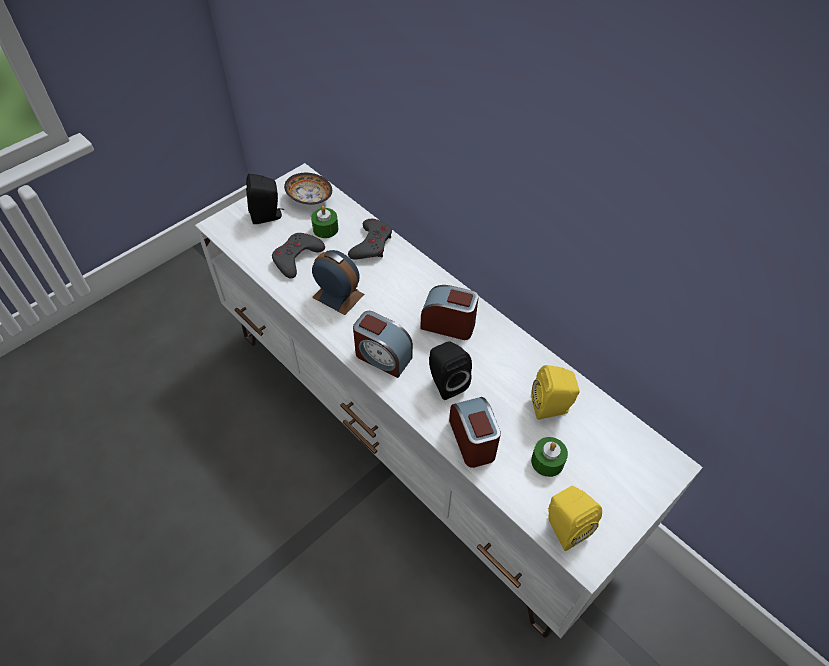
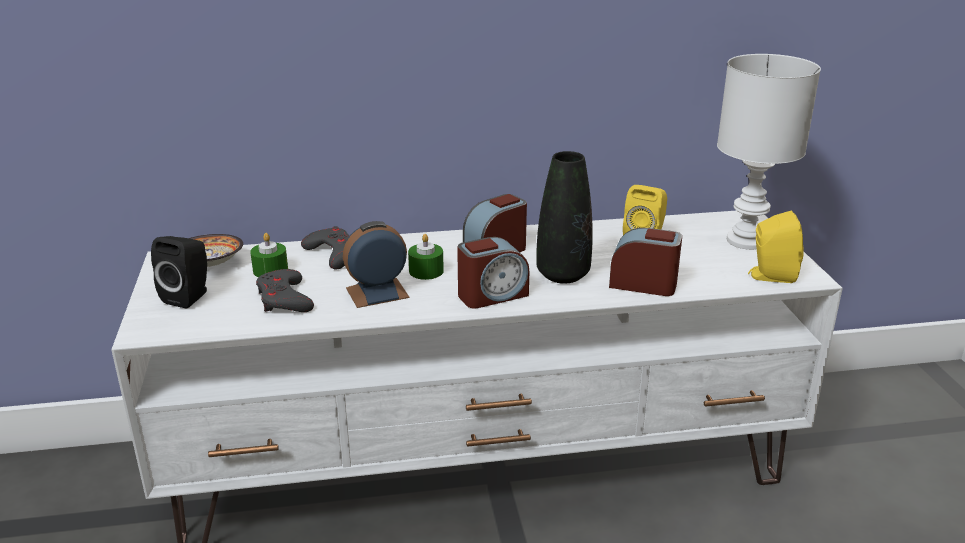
camera: 55 degrees left, 25 degrees down
(445, 382) = (563, 275): black speaker -> black vase
(547, 461) = (698, 260): green candle -> green candle (426, 271)
(620, 484) = (748, 241): none -> white table lamp

